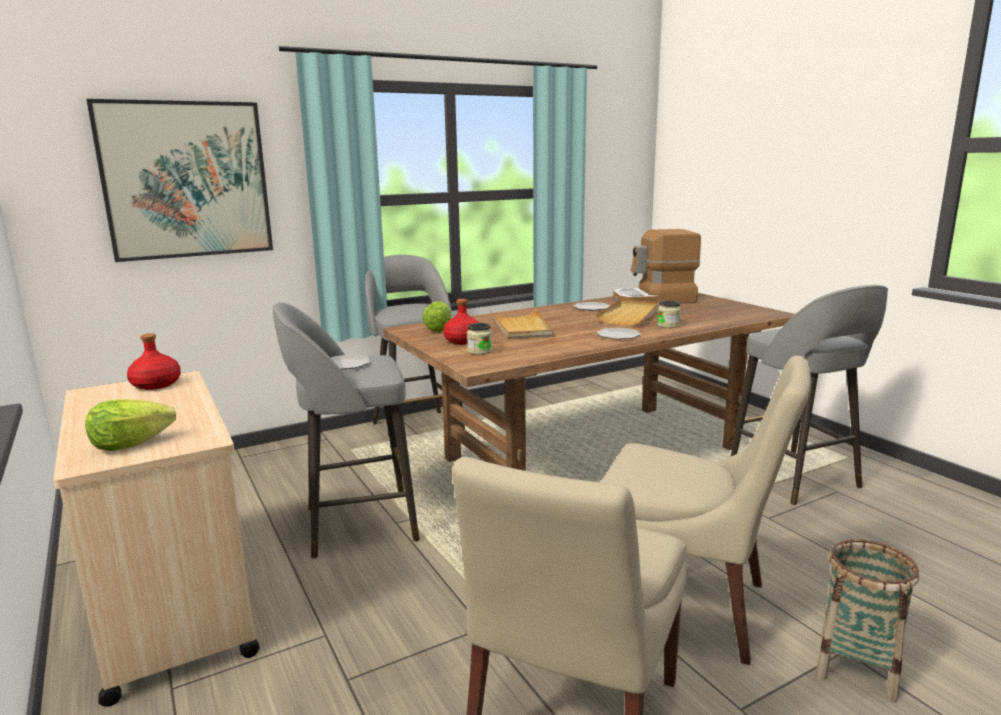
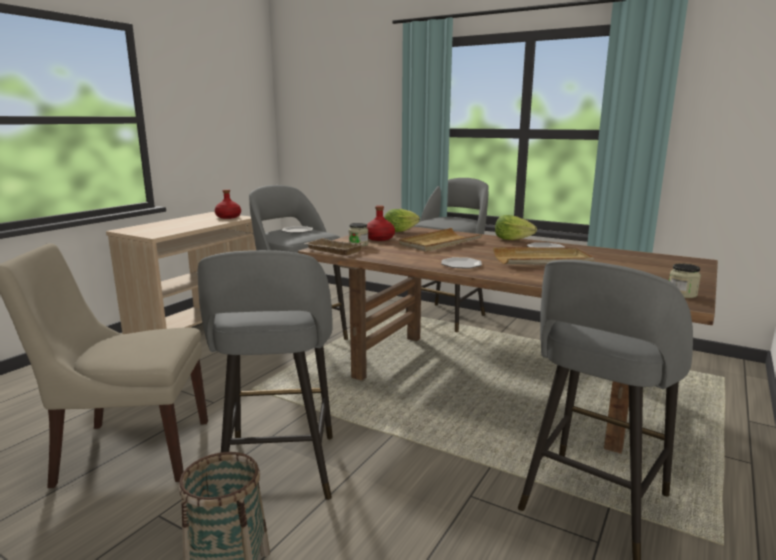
camera: 60 degrees right, 0 degrees up
(130, 445) = (145, 229): lettuce -> lettuce (512, 239)
(186, 180) = (346, 113): picture -> none
(494, 364) = (332, 251): none -> beige tray
(654, 300) = (630, 260): coffee machine -> none
(668, 325) = (530, 273): jar -> jar (682, 294)
(687, 605) = (279, 471): beige chair -> grey stool

